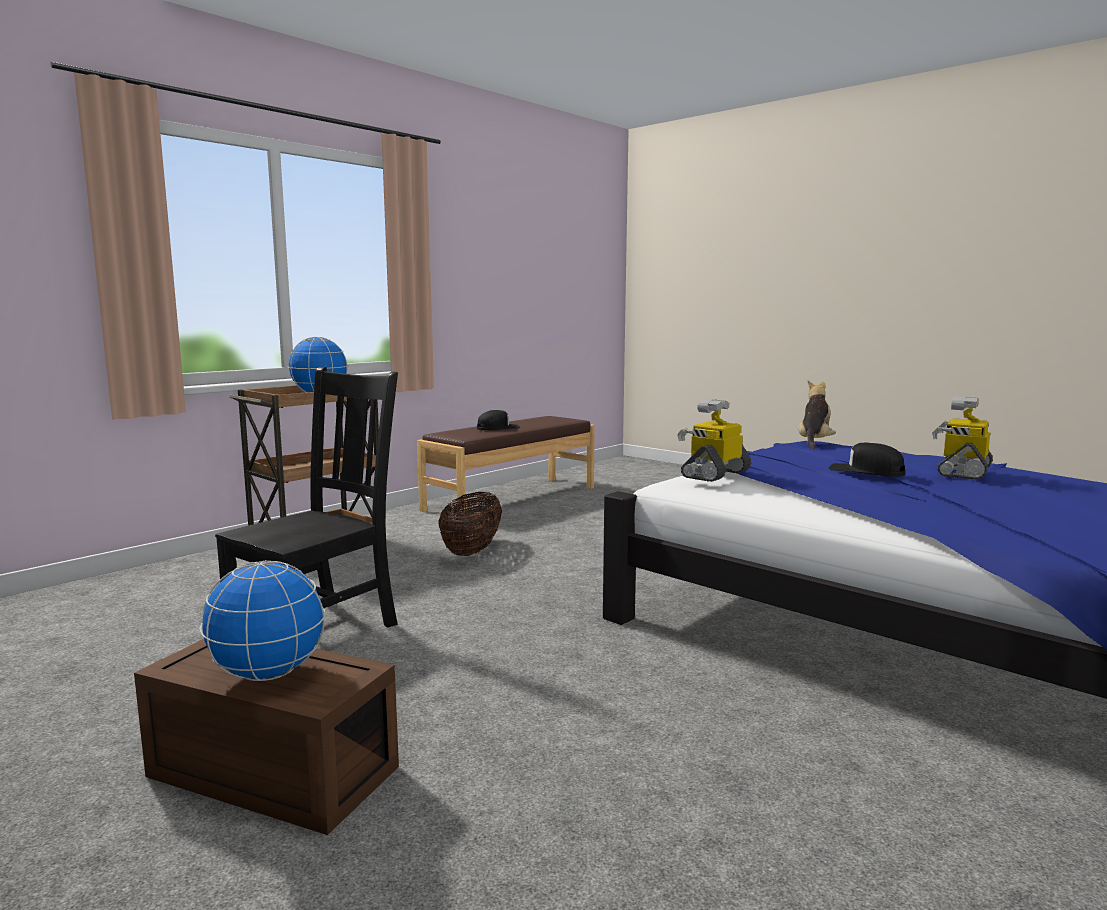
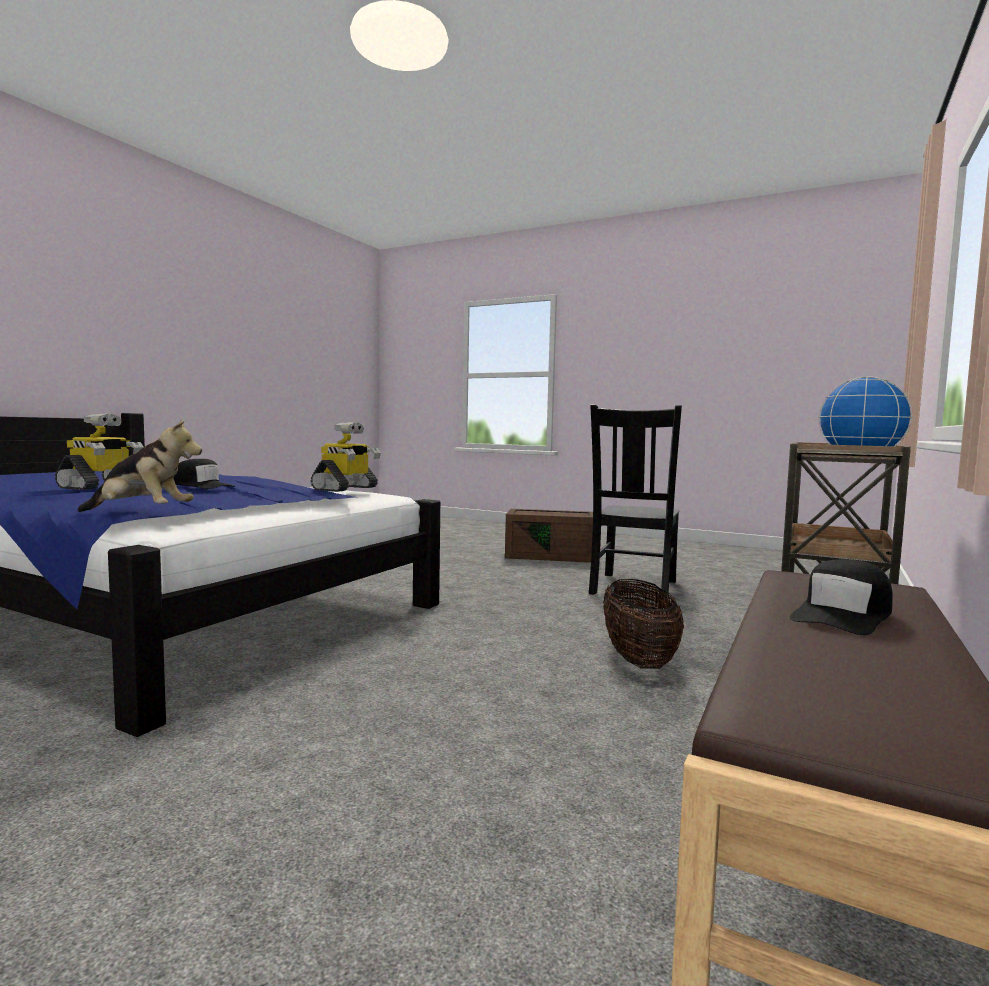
camera: 165 degrees right, 5 degrees down
(269, 674) = (547, 512): globe -> none
(814, 443) = (141, 513): plush toy -> plush toy turned 90 degrees counterclockwise

